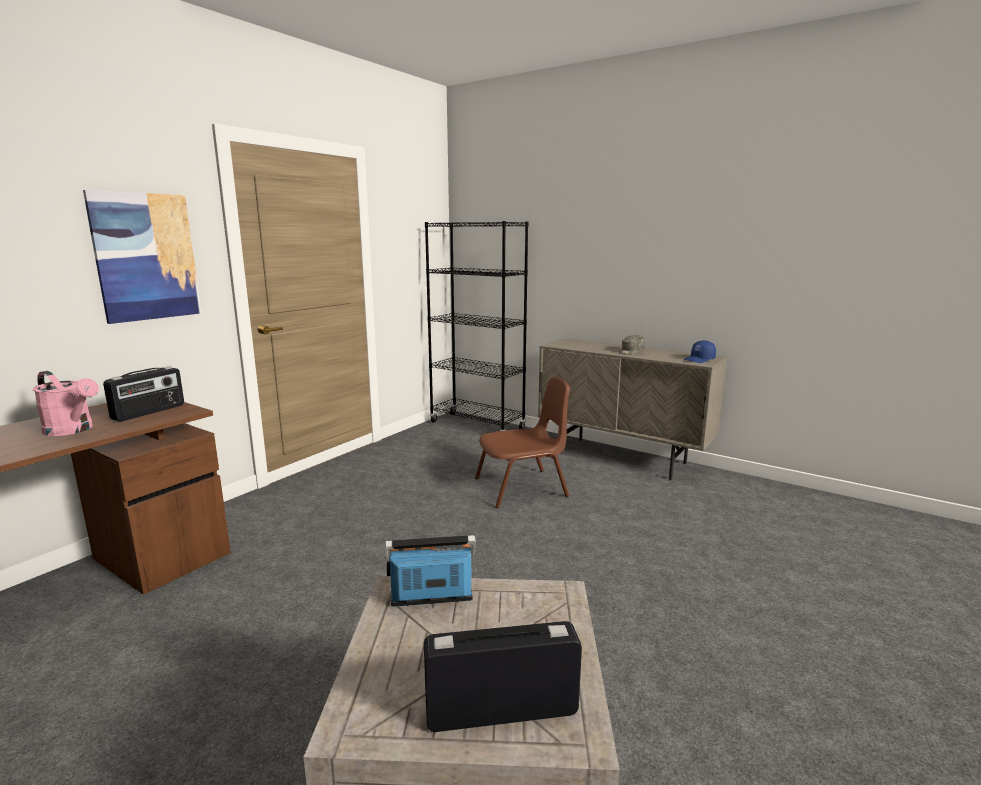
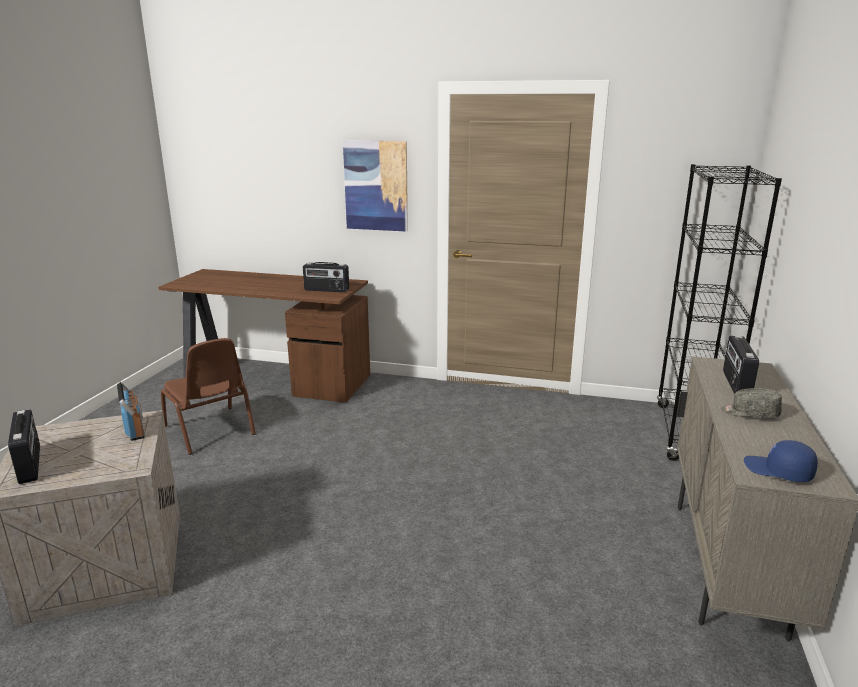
camera: 70 degrees right, 5 degrees up
(73, 430) = (286, 287): pink watering can -> none
(522, 488) = (549, 498): brown chair -> brown chair (210, 431)
(589, 347) = (735, 384): none -> radio

